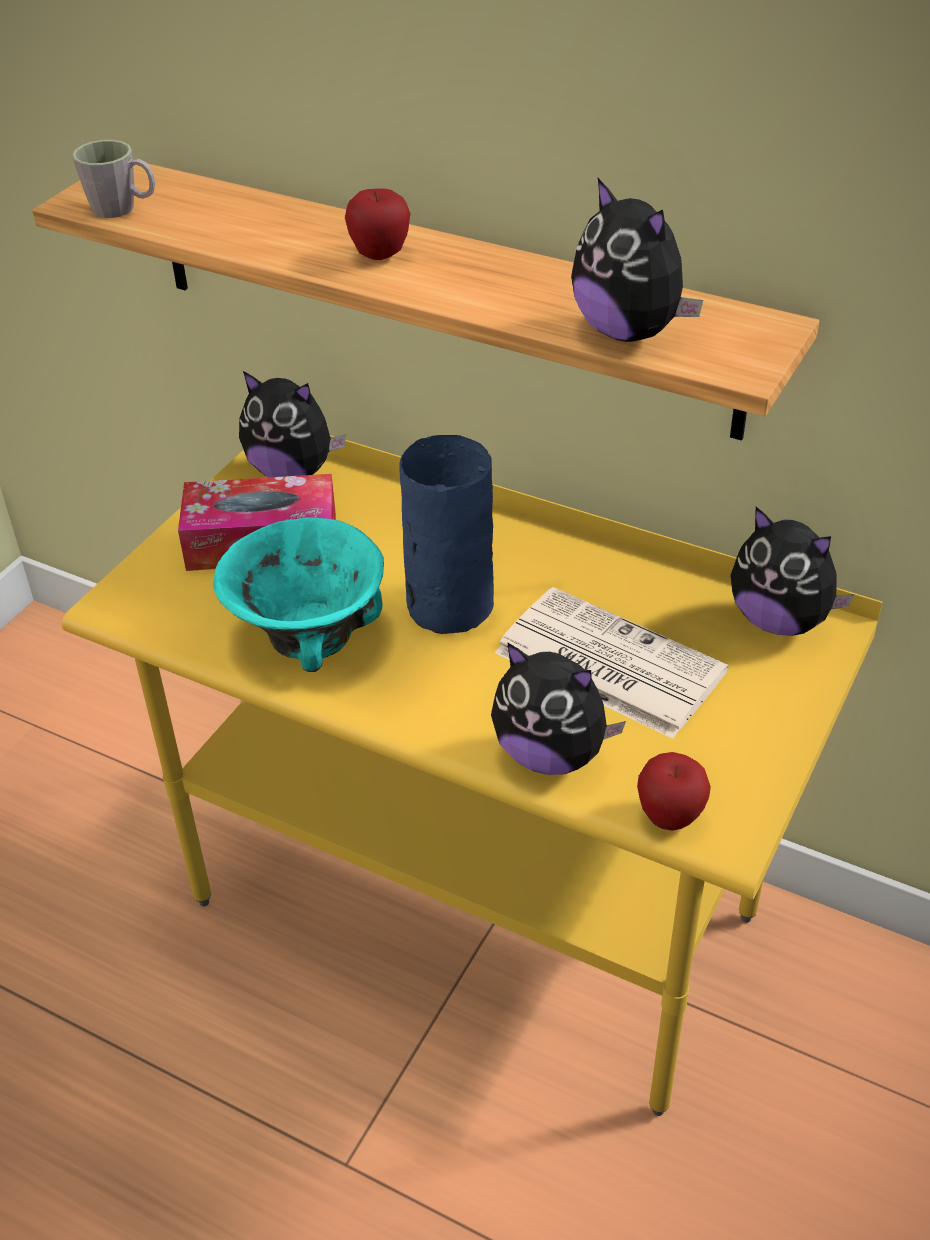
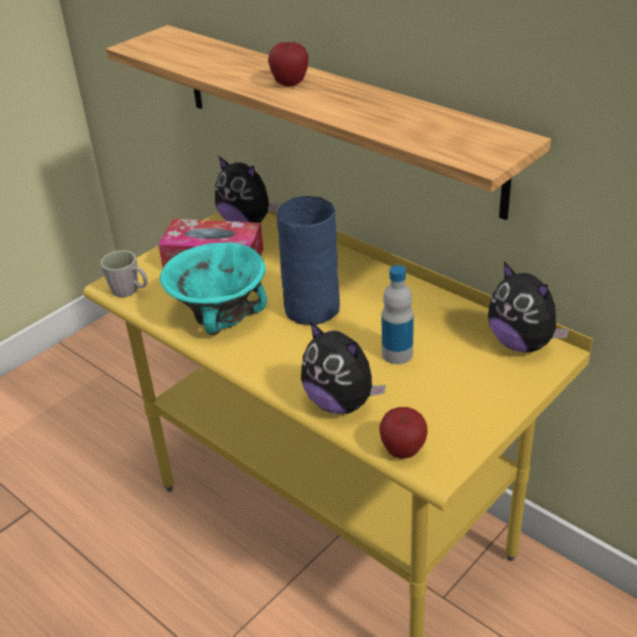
camera: 15 degrees right, 5 degrees down
(123, 209) = (155, 51): grey mug -> grey mug (130, 291)
(606, 662) = (397, 354): newspaper -> bottle
(629, 331) = (422, 135): plush toy -> none

